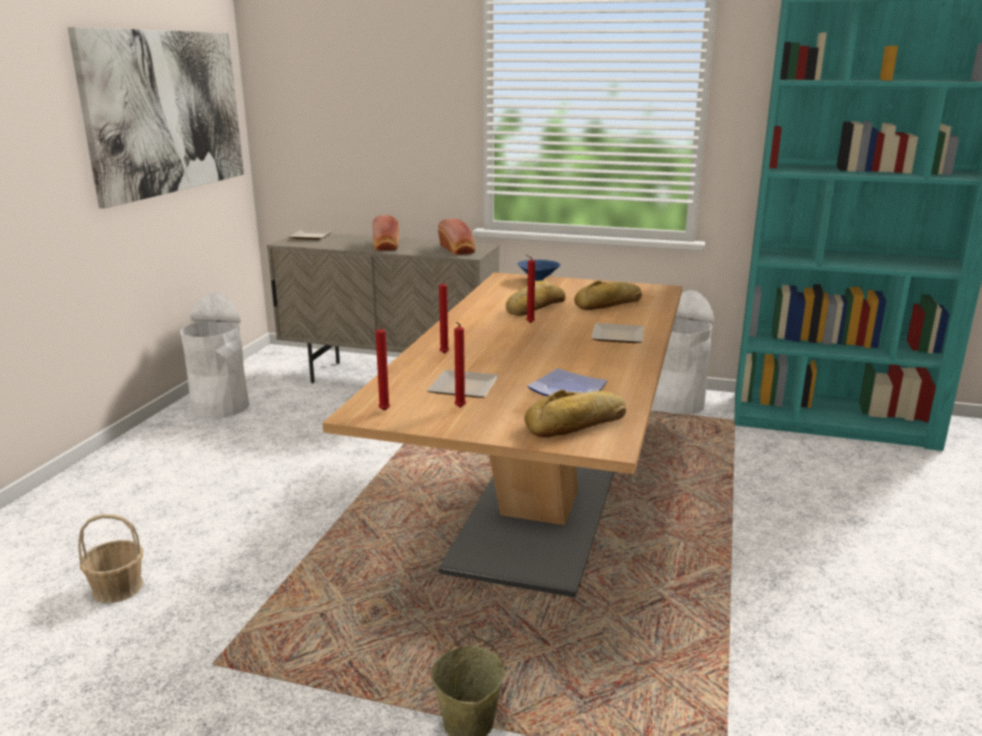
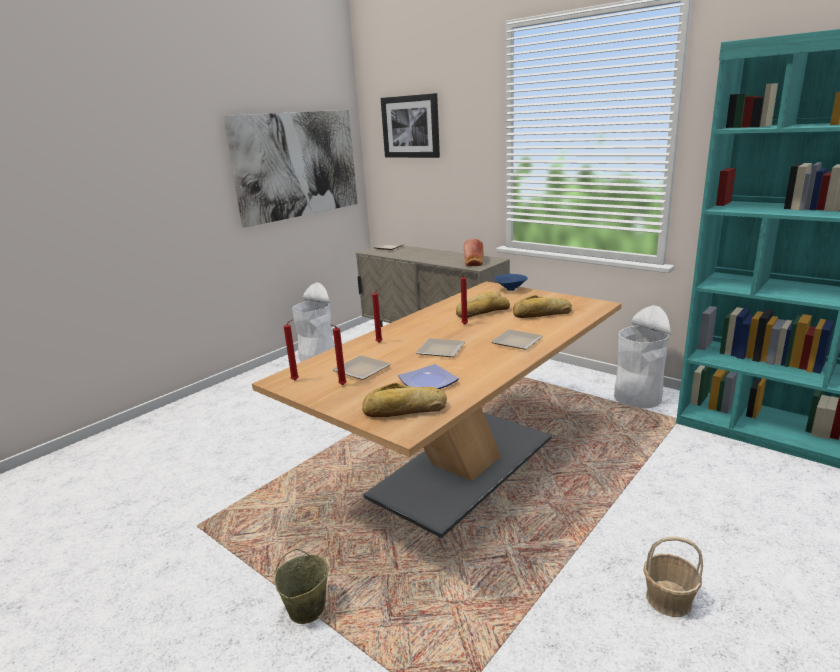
camera: 25 degrees right, 0 degrees up
(117, 588) = (185, 465): basket -> basket (668, 599)
(332, 63) = (410, 127): none -> picture
(386, 246) = (428, 256): bread -> none
(535, 354) = (440, 350): none -> plate

